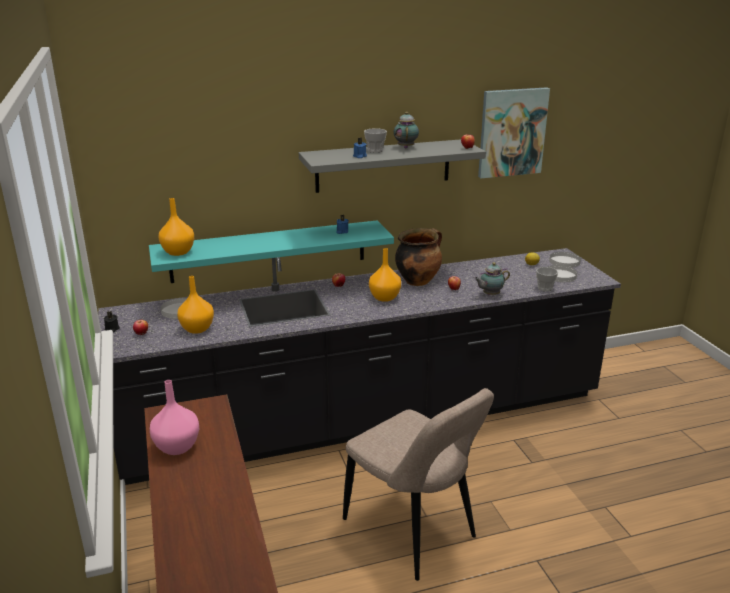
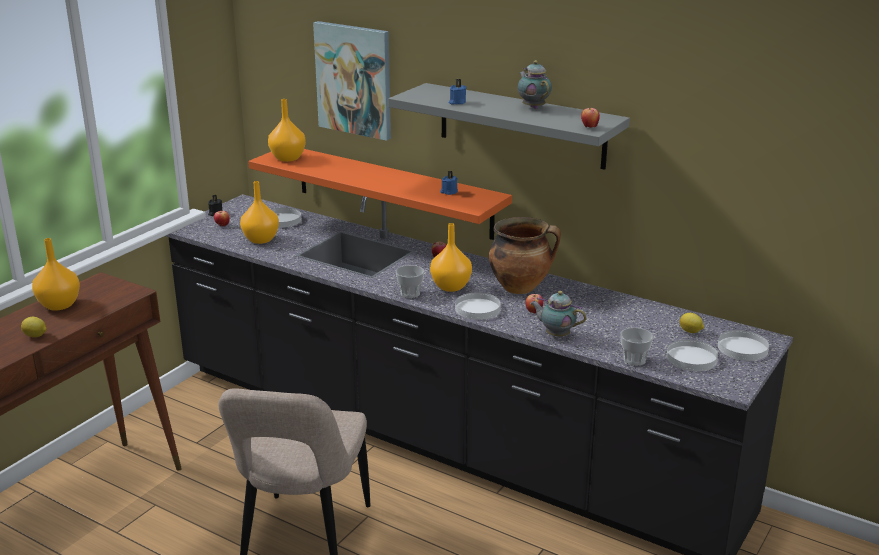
camera: 50 degrees right, 0 degrees up
(177, 447) = (58, 305): pink vase -> orange vase
(220, 476) = (35, 336): none -> lemon
(269, 251) = (392, 191): turquoise shelf -> orange shelf
(375, 150) = (491, 101): cup -> cup (410, 294)
(406, 147) = (533, 107): teapot -> teapot turned 75 degrees counterclockwise
(426, 302) = (477, 309): none -> white plate
(512, 132) = (706, 126): picture -> picture (354, 80)

